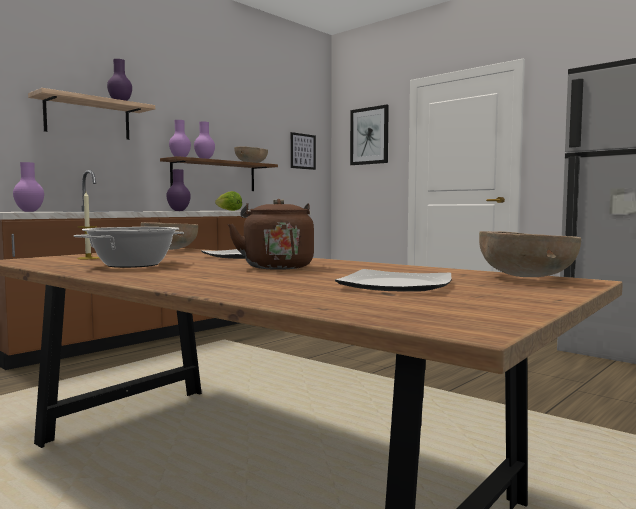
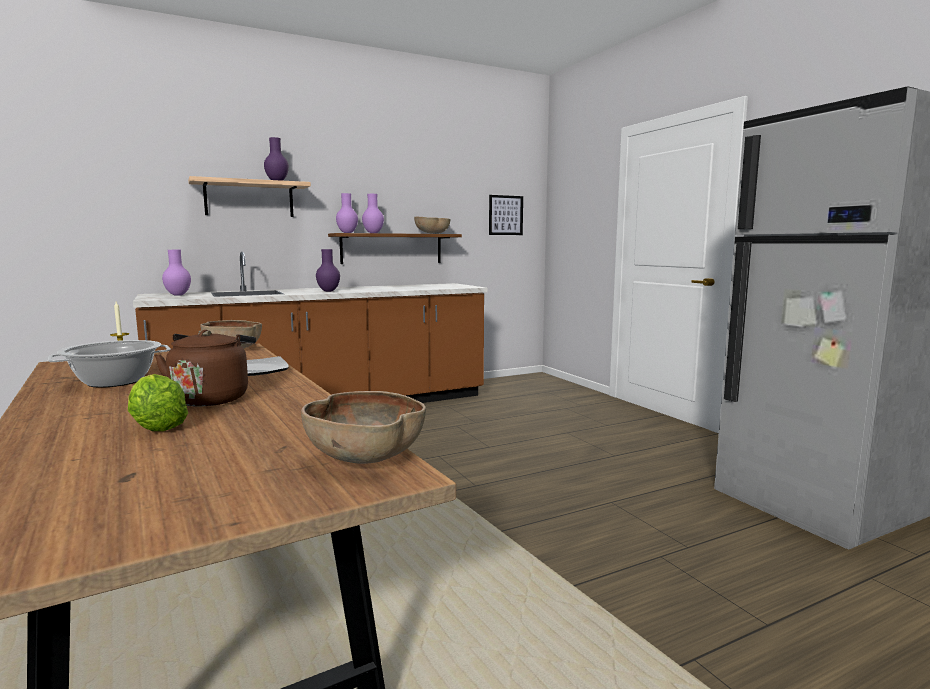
camera: 20 degrees right, 5 degrees up
(229, 210) = (395, 287): lettuce -> lettuce (157, 426)
(369, 136) = (580, 196): picture -> none
(397, 285) = (187, 459): plate -> none

